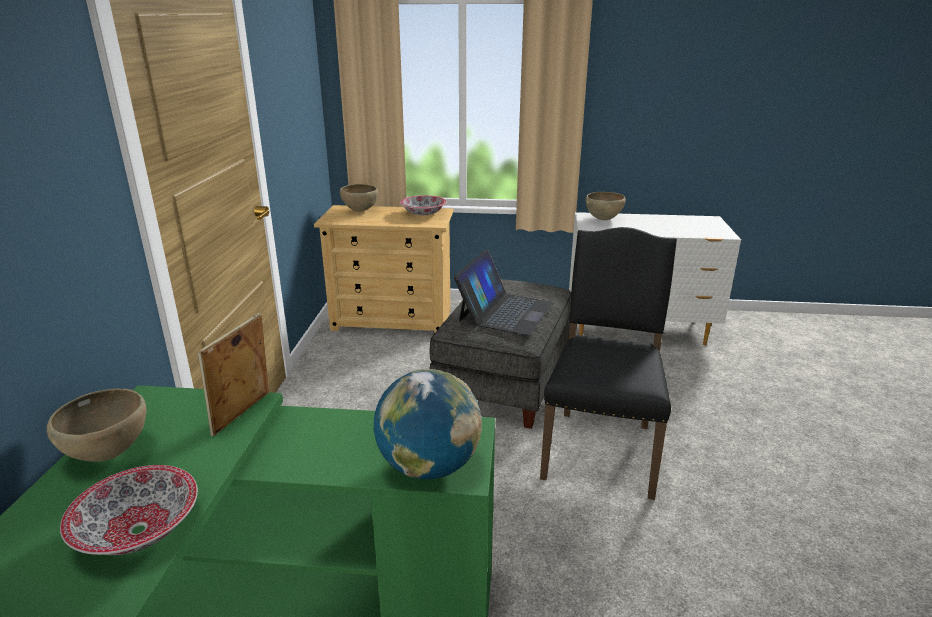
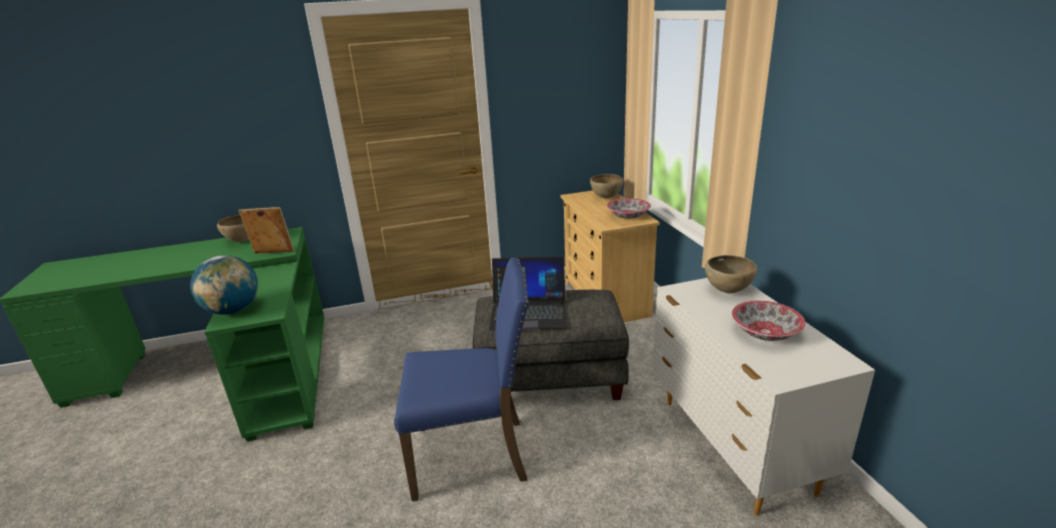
camera: 70 degrees right, 0 degrees up
(140, 530) = (188, 263): bowl -> bowl (766, 333)
(601, 449) = (473, 455): black chair -> blue chair

